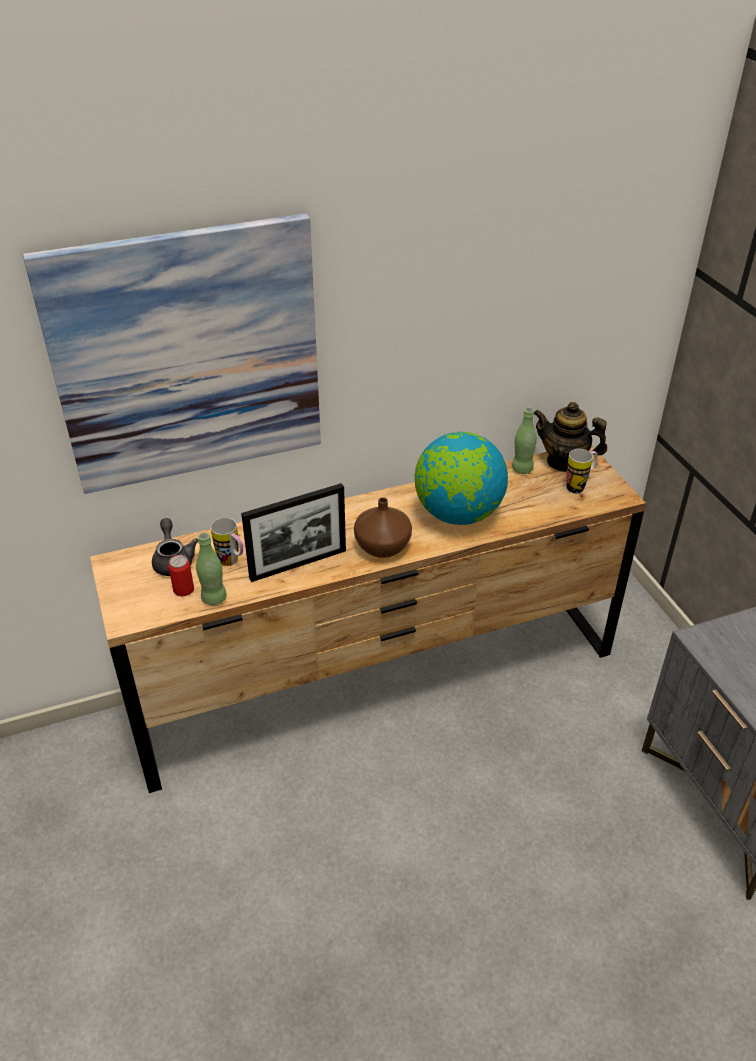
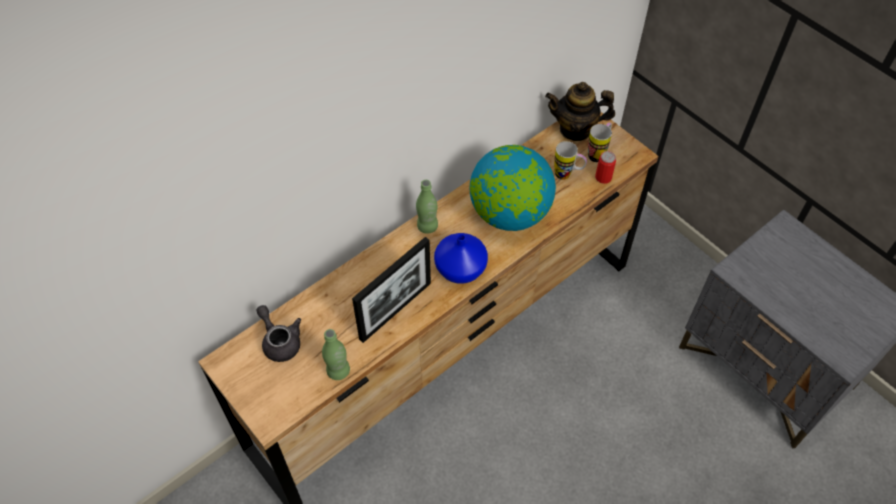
camera: 20 degrees left, 15 degrees up
(183, 590) = (306, 370): can -> can (603, 177)
(188, 357) = (263, 171): picture -> none
(232, 563) = (335, 327): mug -> mug (567, 175)
(383, 546) = (460, 268): brown vase -> blue vase
(522, 469) = (543, 147): green bottle -> green bottle (427, 226)

